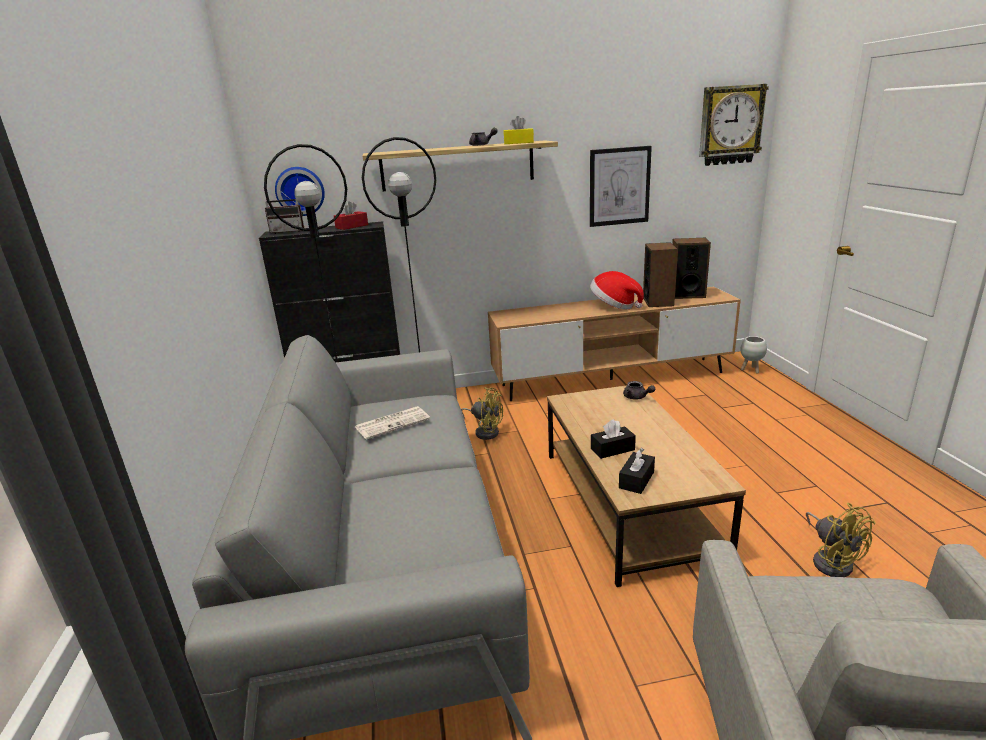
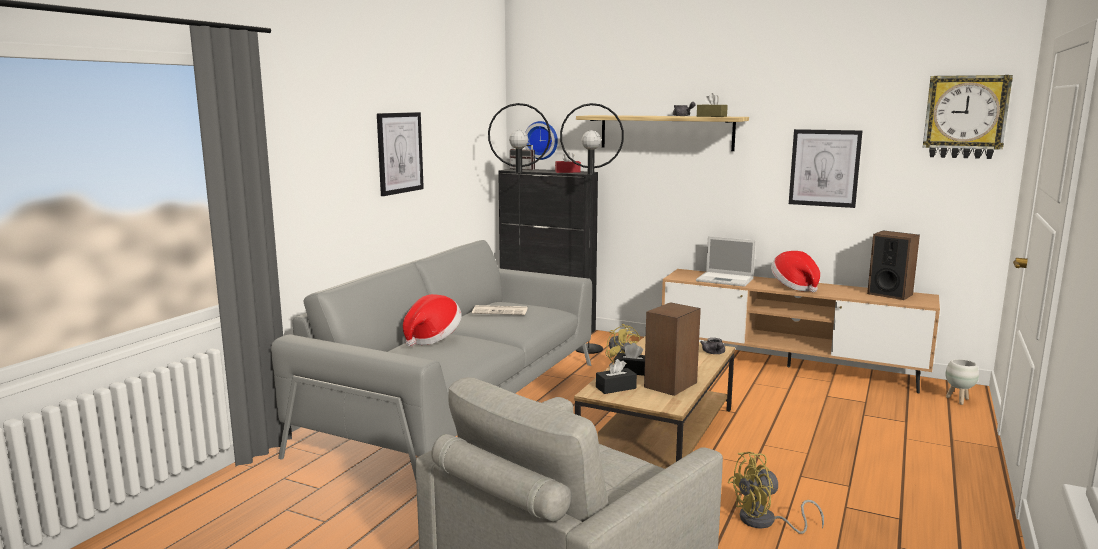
camera: 35 degrees right, 10 degrees down
(182, 238) = (399, 153): none -> picture
(378, 502) = (432, 338): none -> hat
(518, 143) = (711, 116): yellow tissue box -> brown tissue box
(550, 313) = (726, 279): none -> laptop
(658, 301) = (845, 292): speaker -> speaker (671, 385)
(831, 560) = (765, 522): yellow fan -> yellow fan turned 60 degrees clockwise

